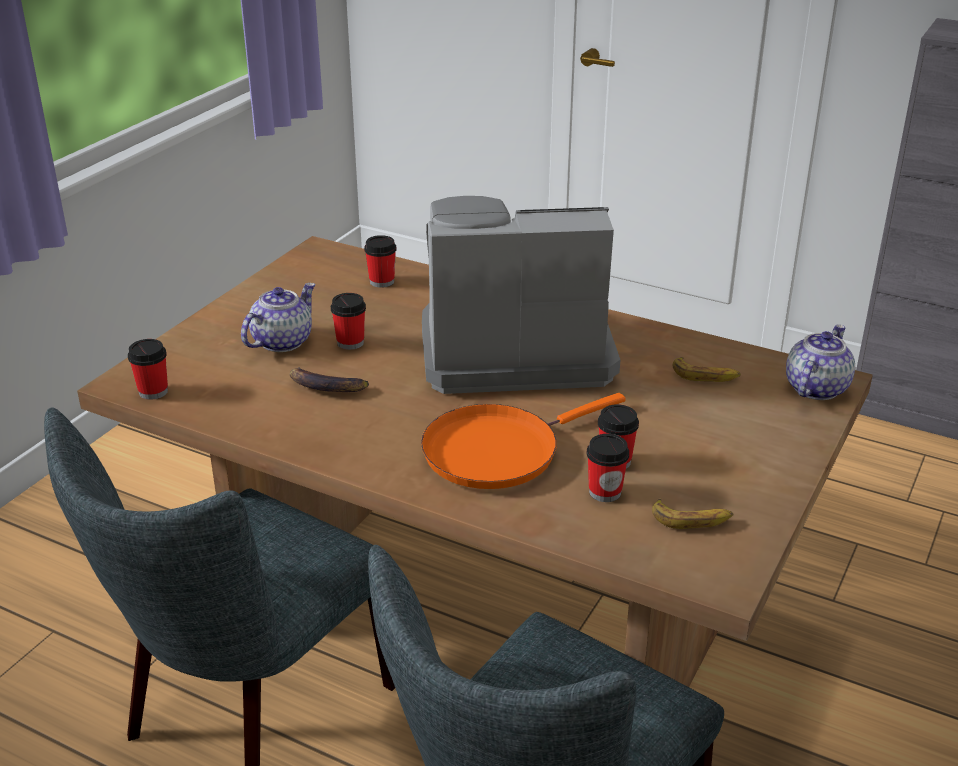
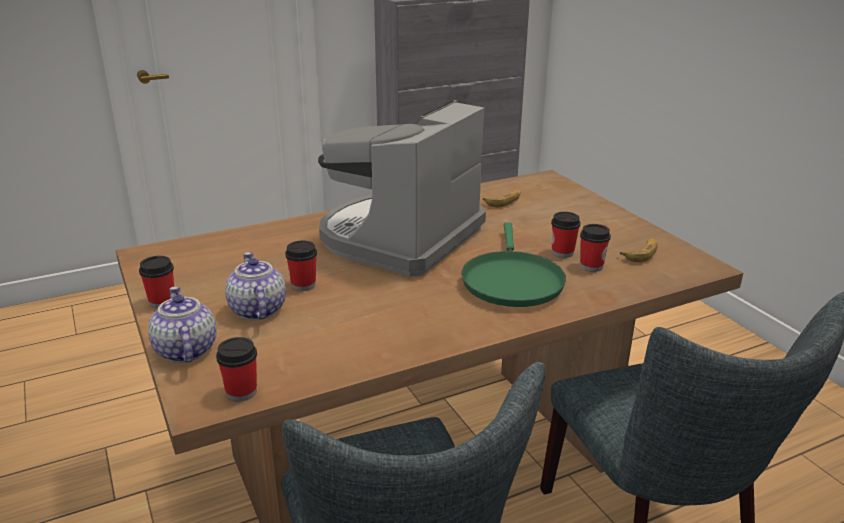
camera: 55 degrees left, 5 degrees down
(325, 387) = (350, 313): banana -> none
(382, 281) = (237, 247): cup -> cup (162, 302)
(498, 450) = (511, 281): orange frying pan -> green frying pan
(815, 388) = (549, 184): teapot -> teapot (184, 350)

